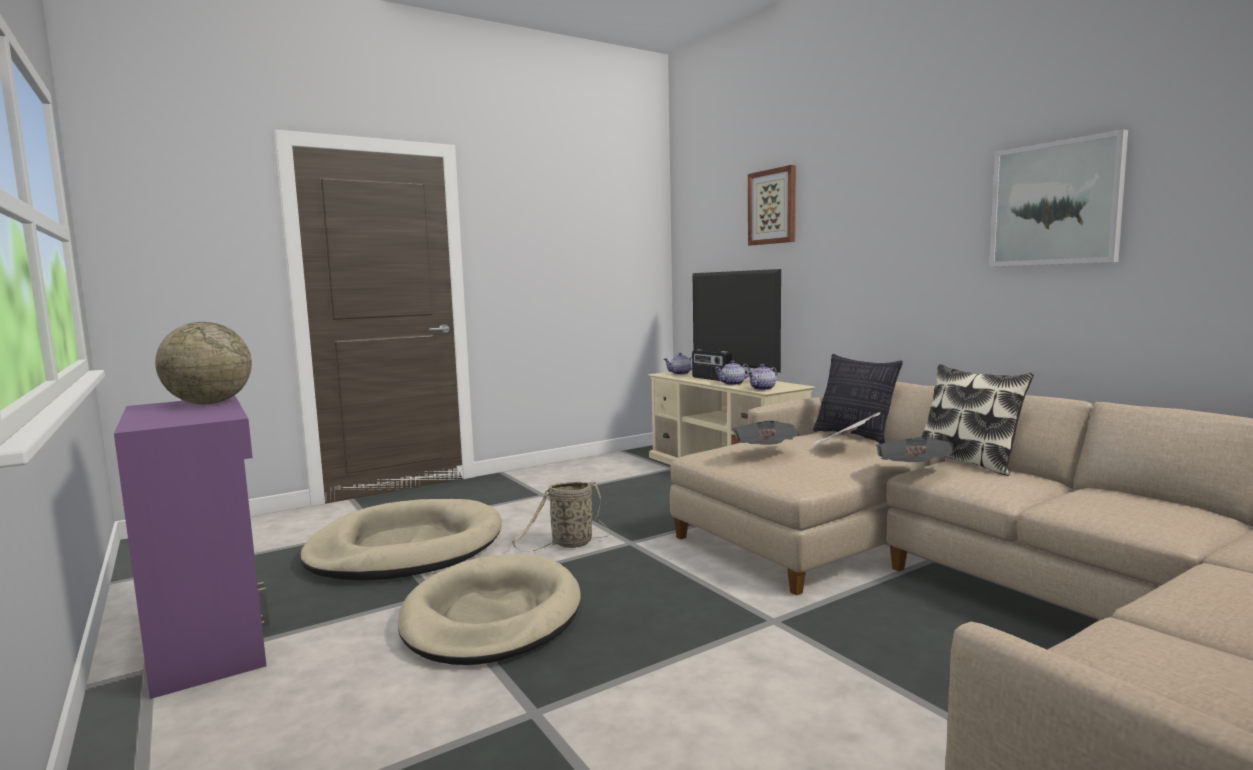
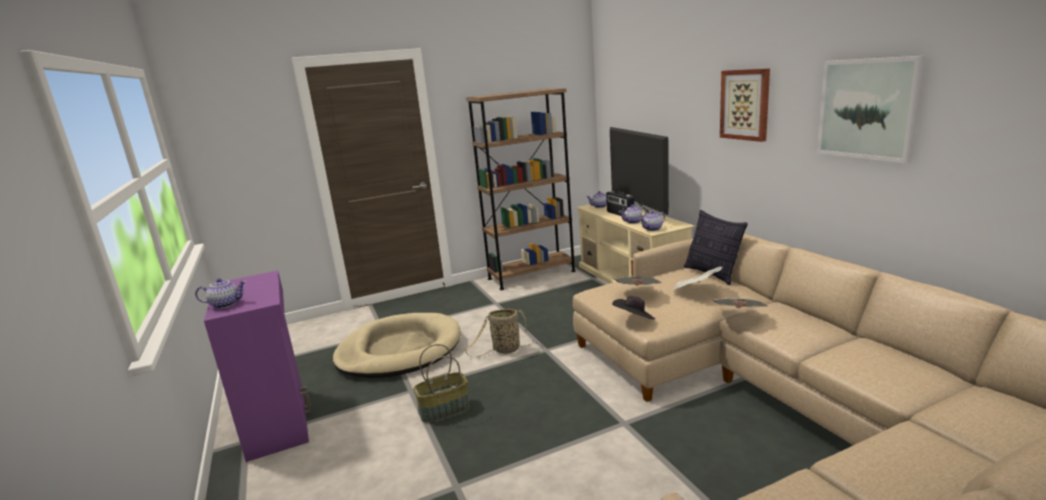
camera: 10 degrees right, 10 degrees up
(152, 420) = (226, 304): none -> teapot
(209, 403) = (261, 281): globe -> none
(492, 616) = (444, 410): beige dog bed -> basket
(586, 466) = (531, 275): none -> brown bookcase
(773, 207) = (665, 81): picture -> picture (745, 104)
(773, 477) = (634, 319): none -> black hat
(968, 462) = (785, 307): pillow -> none

